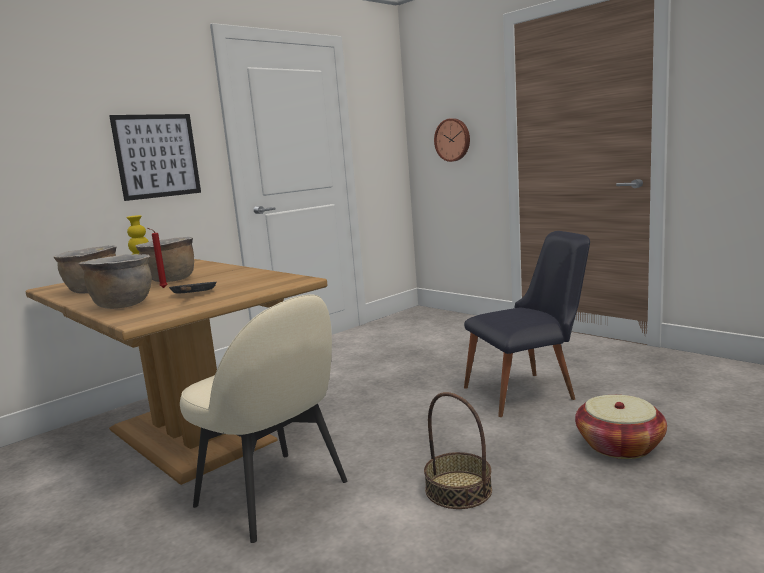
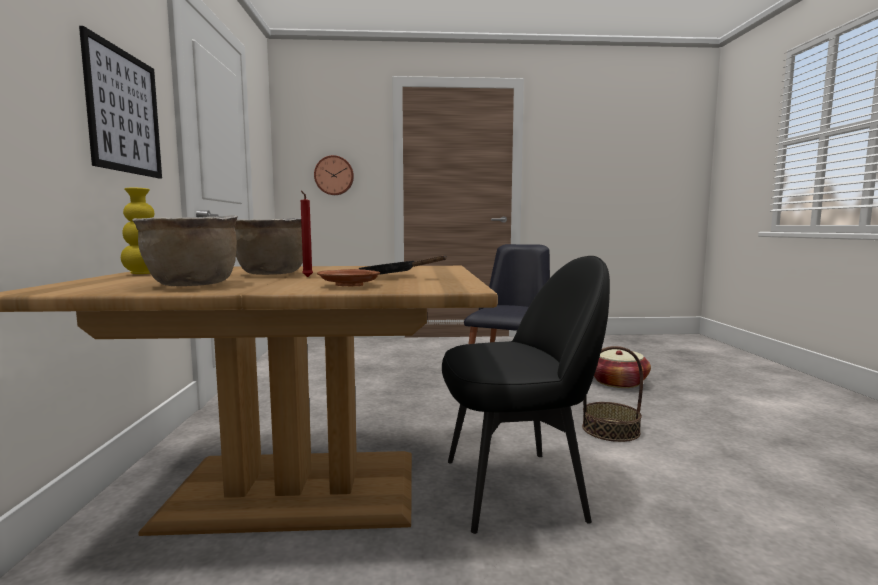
camera: 50 degrees left, 5 degrees down
(123, 305) = (349, 285): brown cooking pot -> brown plate
(274, 495) = (517, 488): beige chair -> black chair

